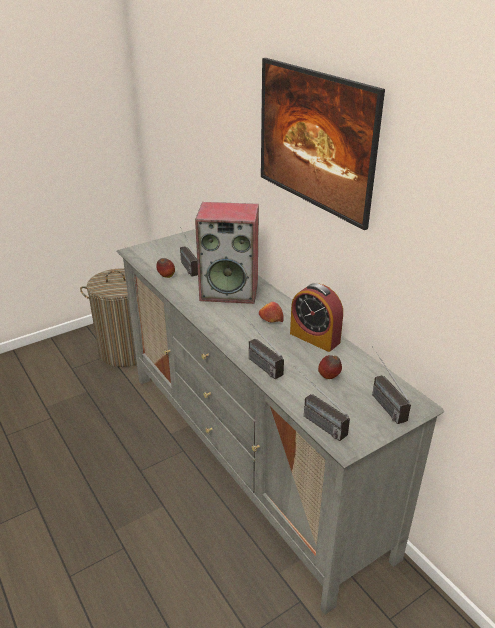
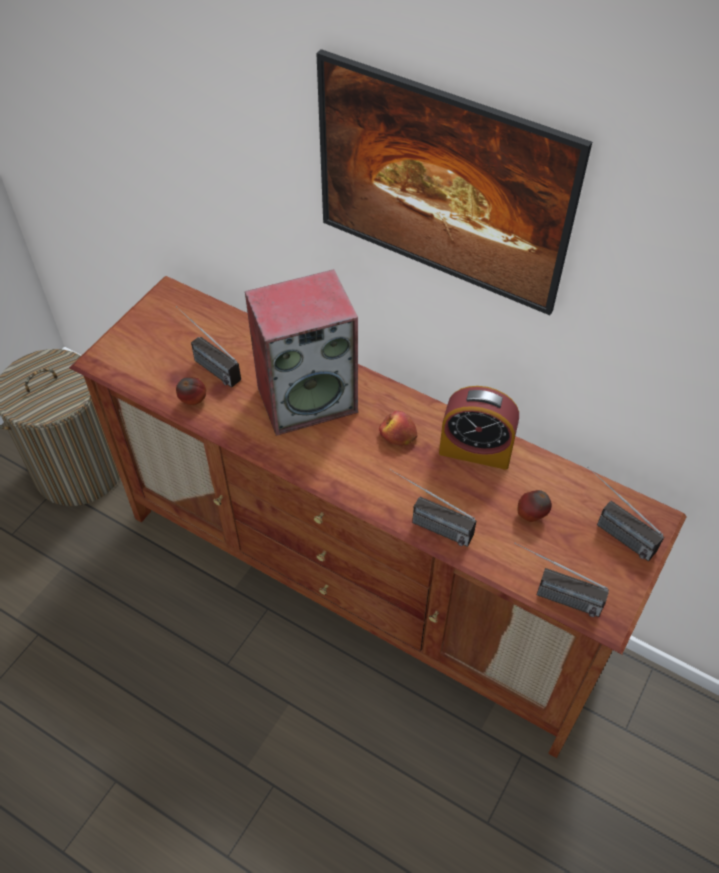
camera: 25 degrees left, 20 degrees up
(248, 457) = (360, 582): grey dresser -> brown dresser

